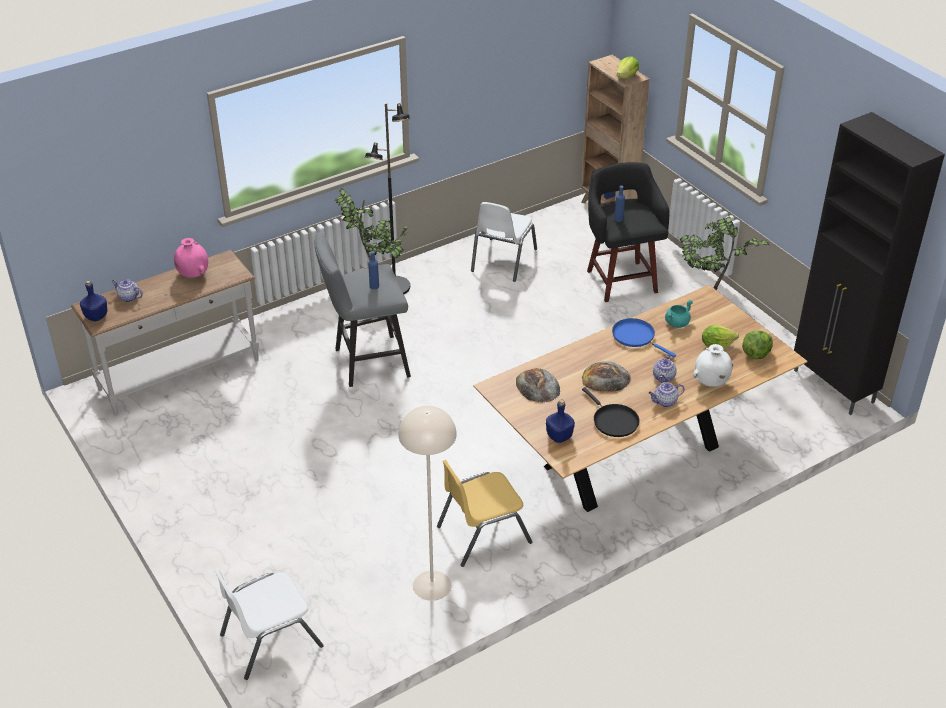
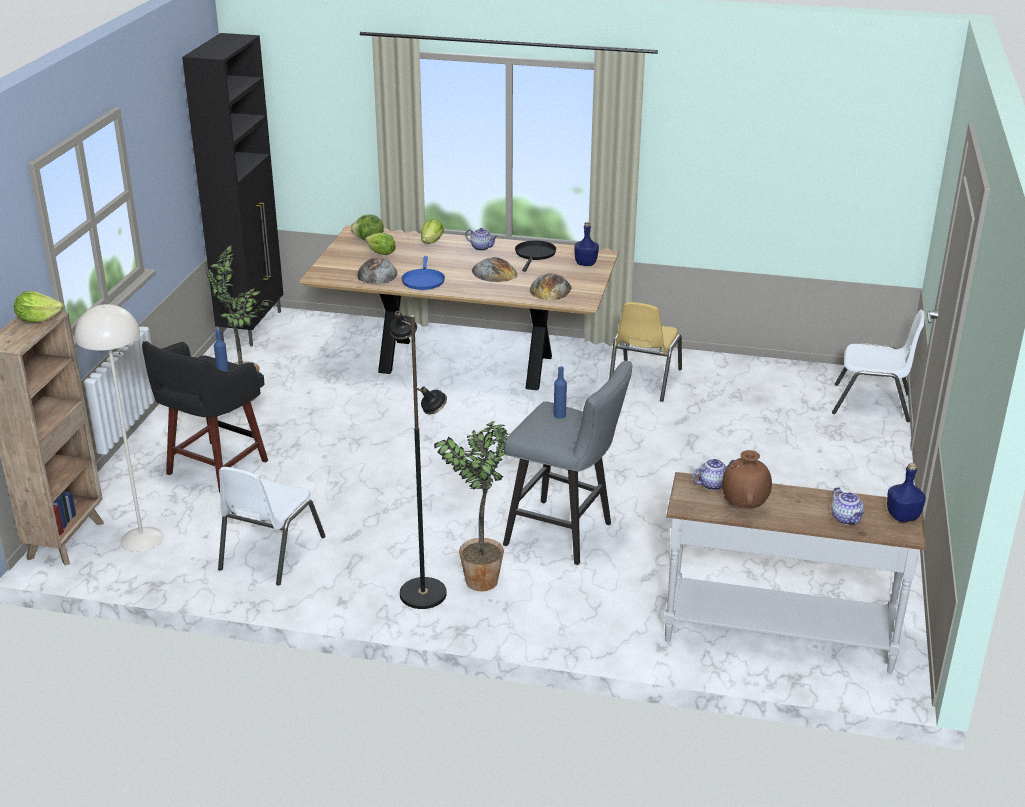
camera: 135 degrees left, 10 degrees down
(193, 275) = (744, 506): pink vase -> brown vase
(432, 585) = (718, 376): beige floor lamp -> beige floor lamp (141, 539)
(483, 534) = (643, 381): yellow chair -> yellow chair turned 90 degrees clockwise
(503, 260) = (270, 553): white chair -> white chair turned 135 degrees clockwise
(663, 378) = (455, 256): teapot -> teapot (713, 484)
(677, 323) = (377, 274): turquoise cooking pot -> bread
(710, 383) = (432, 242): white vase -> lettuce

